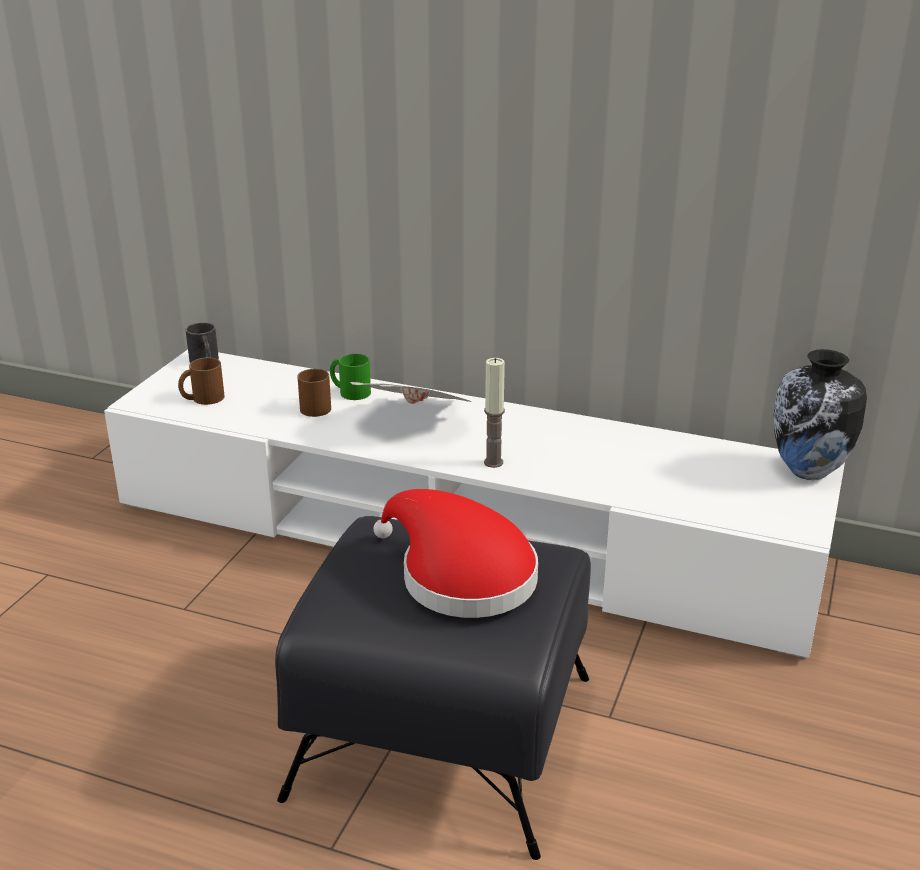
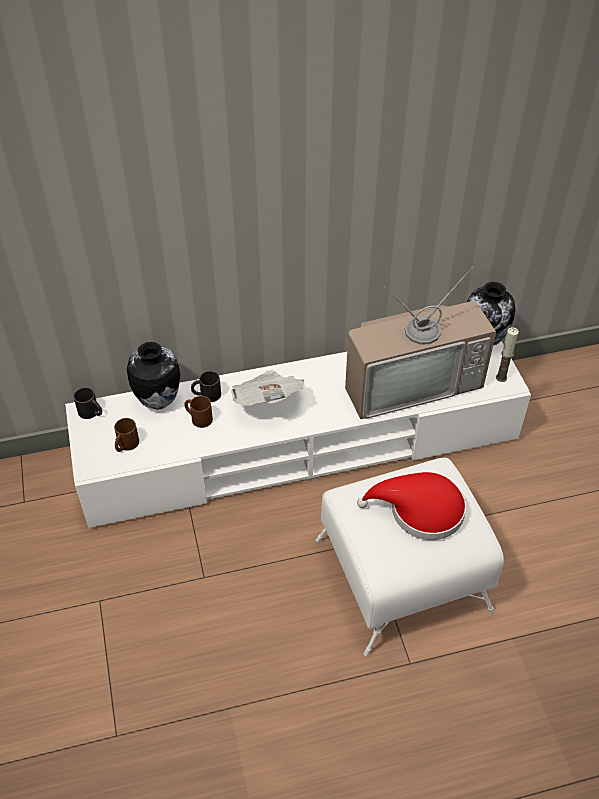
camera: 35 degrees left, 20 degrees up
(287, 378) = (158, 401): none -> vase
(349, 391) = (206, 395): green mug -> black mug
(445, 736) = (404, 575): black ottoman -> white ottoman
(493, 462) = (336, 412): candle -> candle (501, 377)
(641, 471) = (411, 381): none -> television

